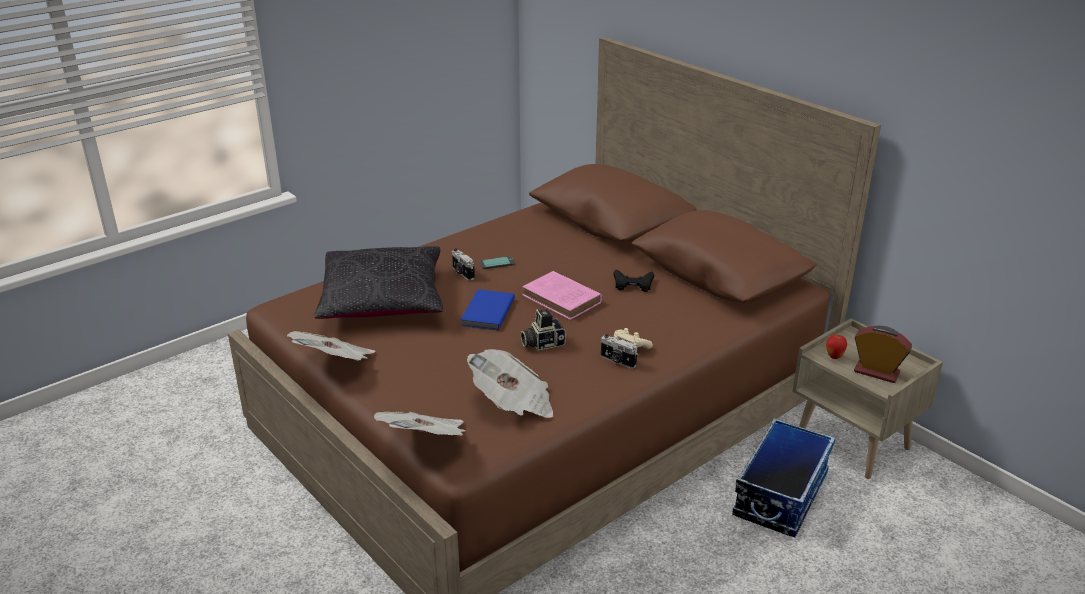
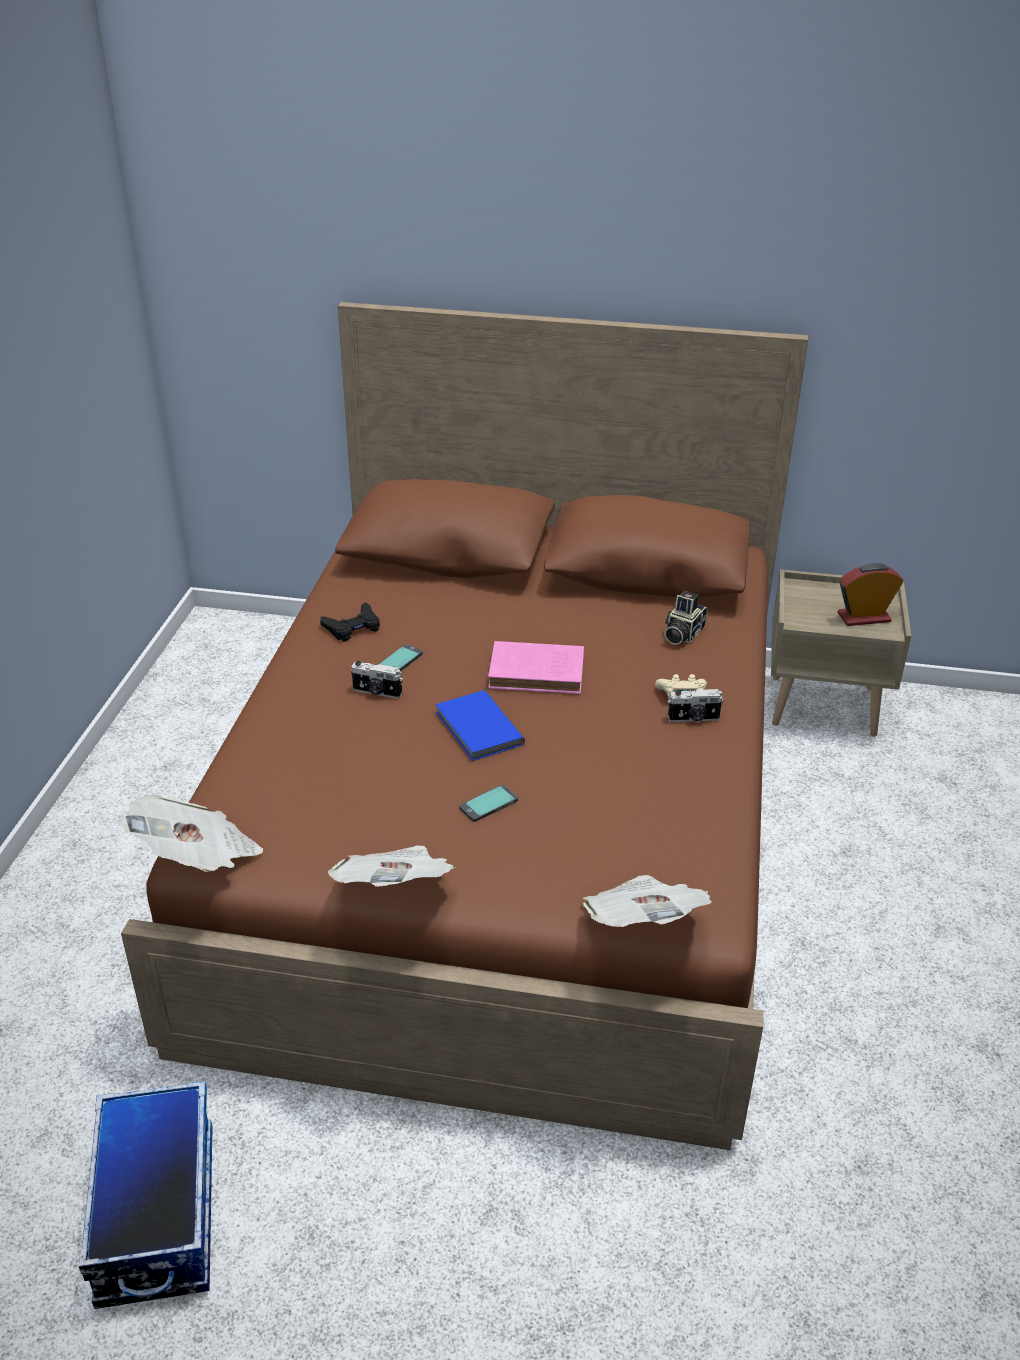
camera: 40 degrees left, 5 degrees up
(383, 300) = (329, 775): black pillow -> none
(437, 349) = (489, 804): none -> phone
(513, 403) = (664, 825): newspaper -> newspaper (198, 858)
(542, 343) = (591, 737): camera -> camera (681, 634)
(633, 284) = (584, 620): black game controller -> black game controller (352, 627)
(779, 494) = (827, 793): storage box -> storage box (155, 1214)
(834, 357) = (812, 618): apple -> none

